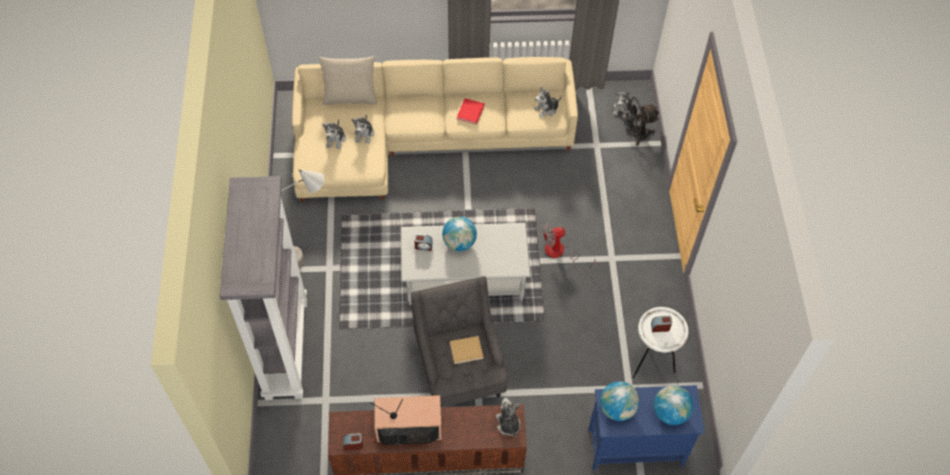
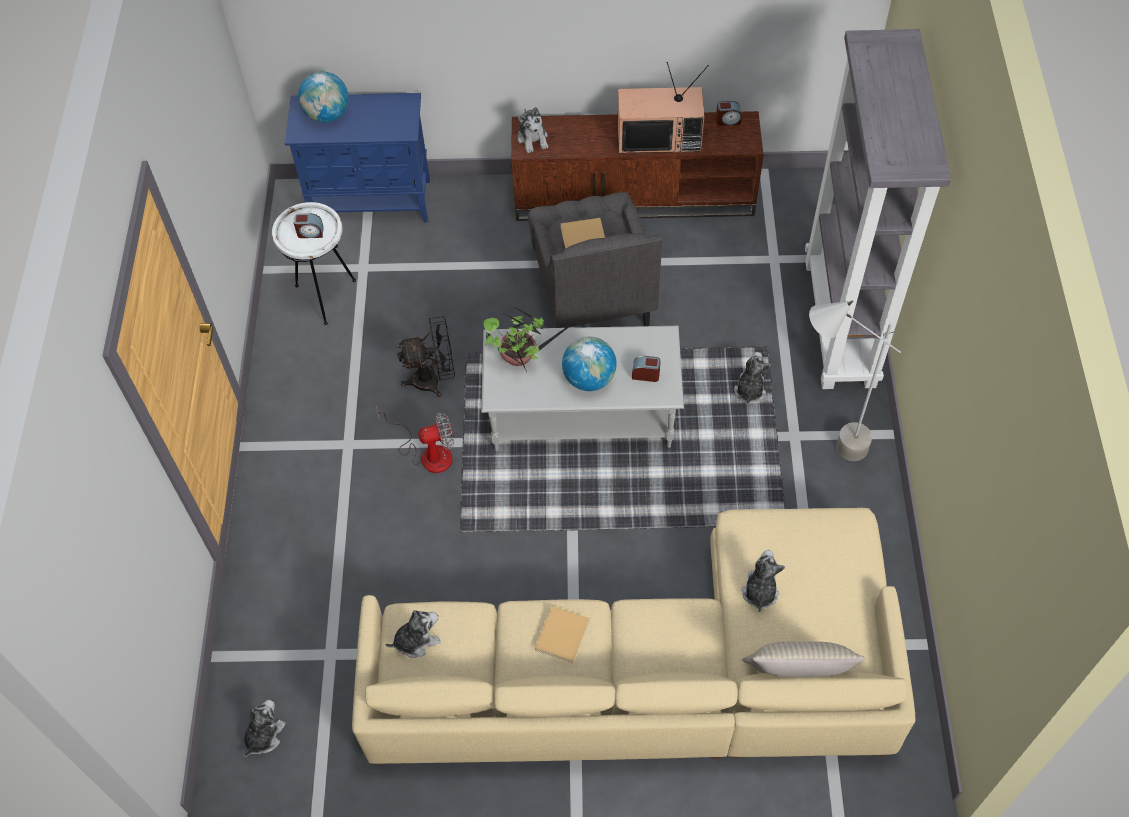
camera: 175 degrees left, 0 degrees up
(336, 139) = (811, 580): plush toy -> plush toy (749, 390)
(470, 112) = (562, 633): red book -> beige book
(504, 256) = (520, 357): none -> potted plant
(617, 408) = (393, 119): globe -> none
(635, 135) = (253, 675): black fan -> black fan (433, 380)

